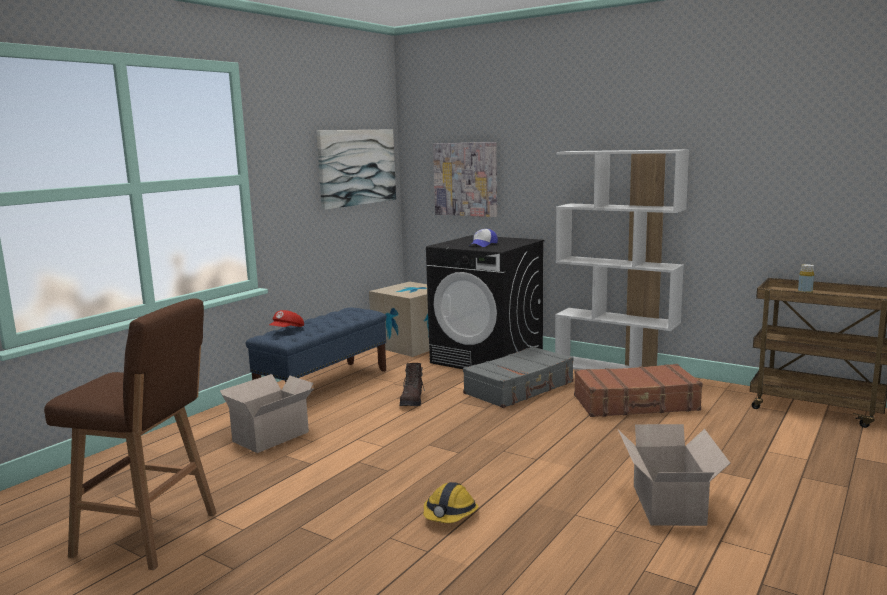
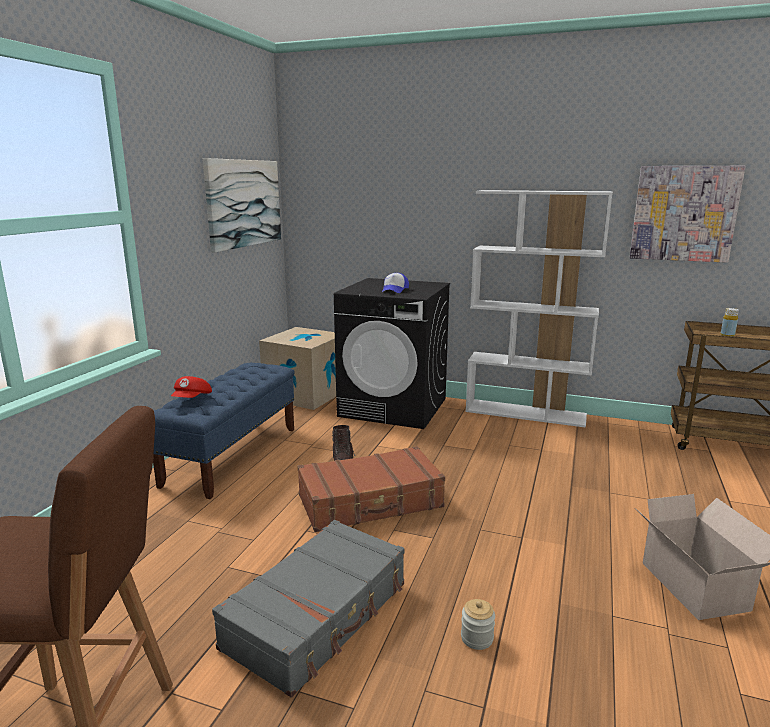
camera: 15 degrees left, 5 degrees up
(273, 436) = (200, 537): cardboard box -> none
(450, 515) = (477, 638): hard hat -> jar
(465, 179) = (361, 218): picture -> picture (684, 213)
(520, 388) = (448, 442): grey suitcase -> grey suitcase (318, 615)
(636, 404) = (571, 452): brown suitcase -> brown suitcase (371, 502)

